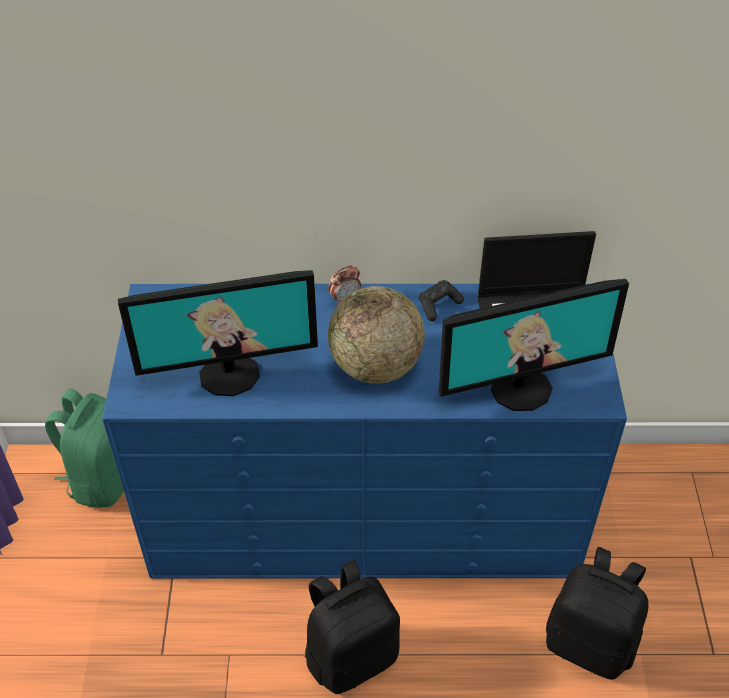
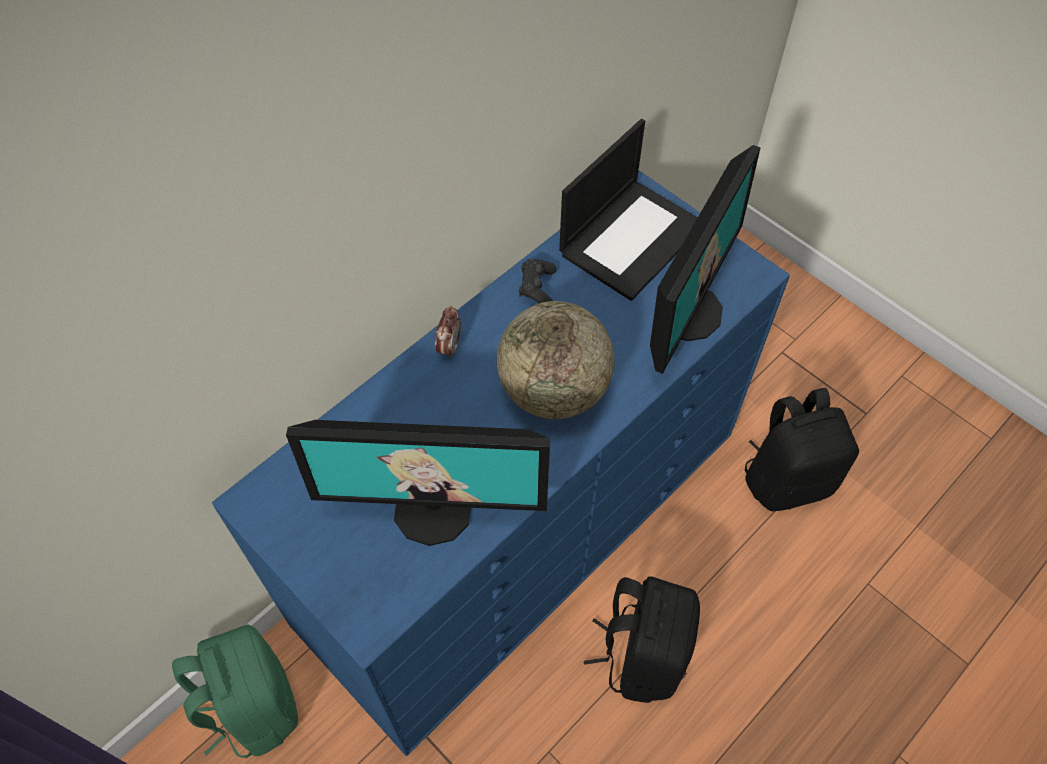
camera: 45 degrees left, 10 degrees up
(229, 373) = (433, 510): monitor -> monitor turned 60 degrees clockwise

